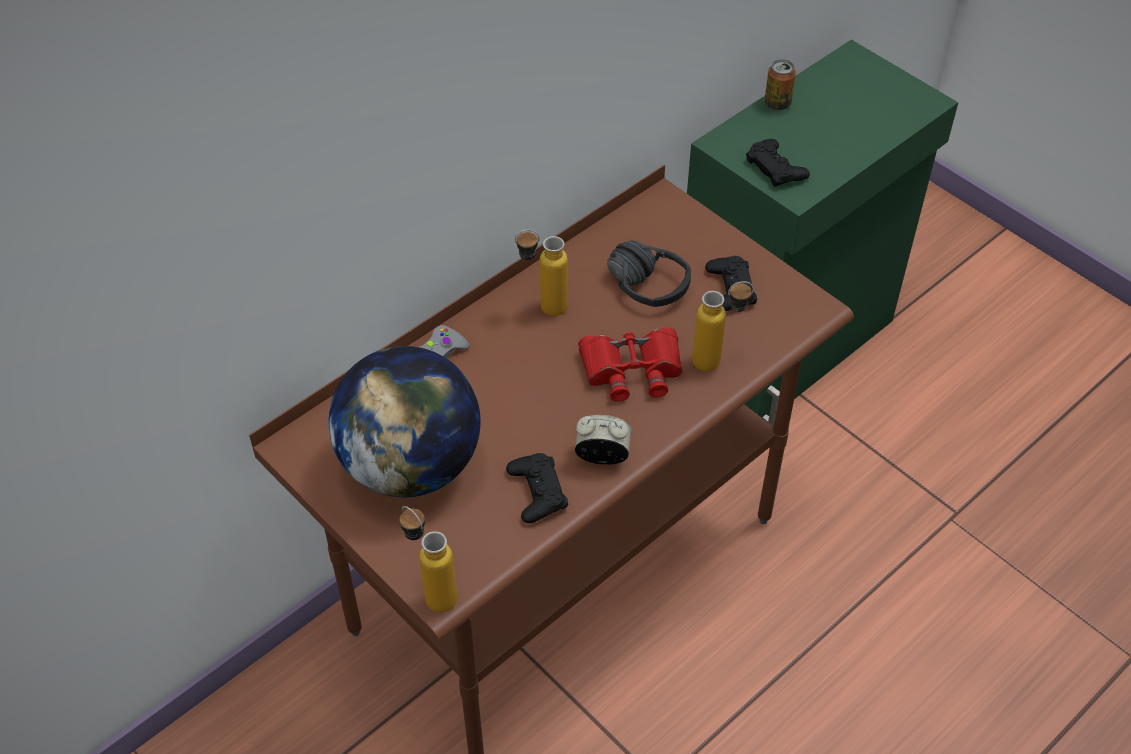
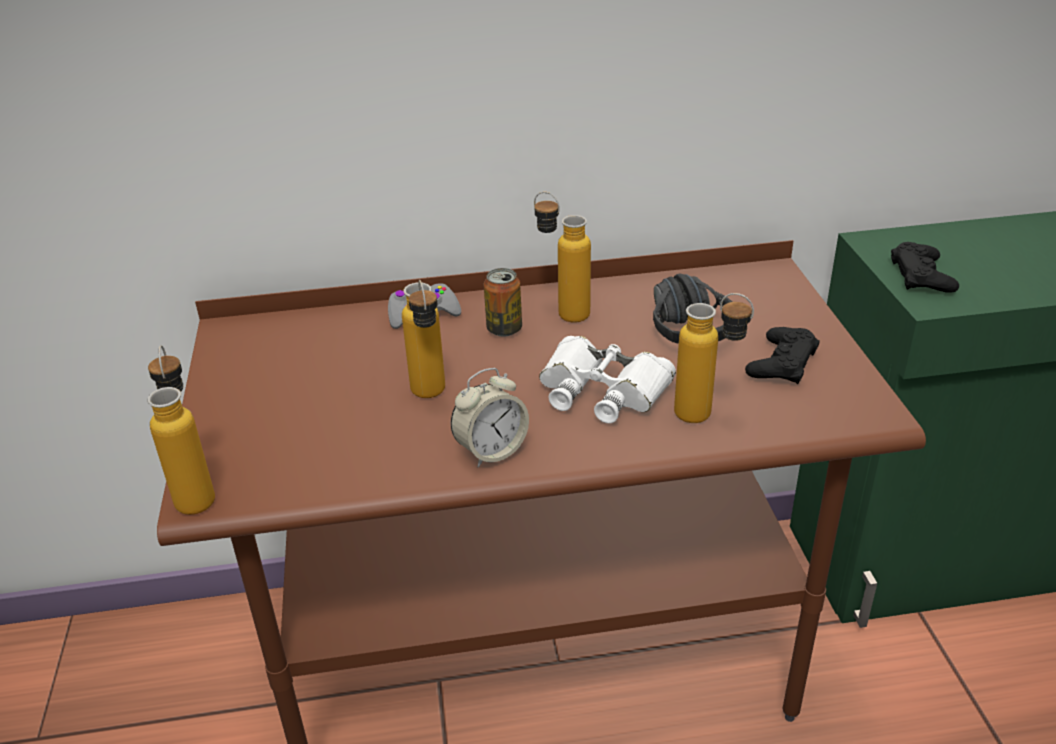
camera: 35 degrees right, 15 degrees down
(411, 465) = (304, 382): globe -> none
(519, 433) = (430, 398): none -> bottle
(537, 492) = (392, 453): black game controller -> none
(602, 457) = (491, 451): alarm clock -> alarm clock turned 105 degrees clockwise
(632, 369) = (602, 390): red binoculars -> white binoculars
(777, 104) = (968, 230): can -> can (504, 329)

